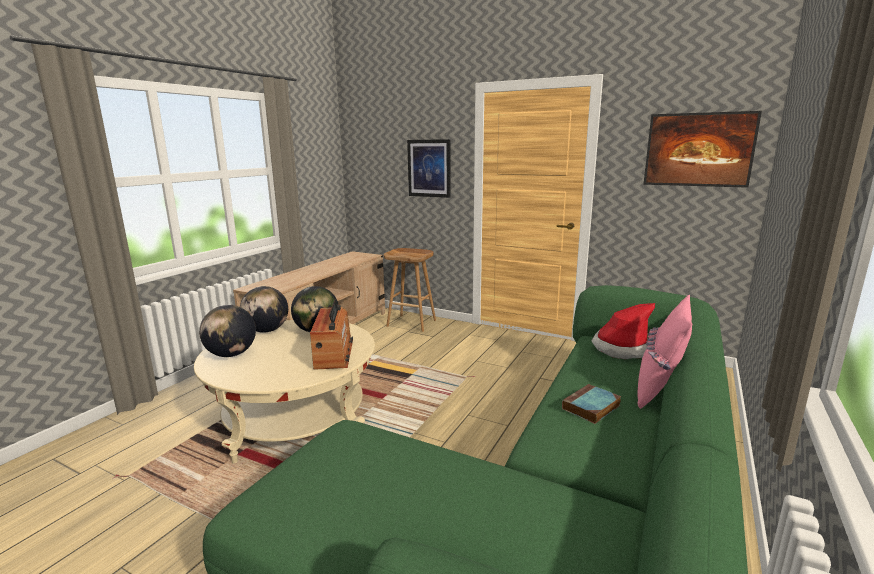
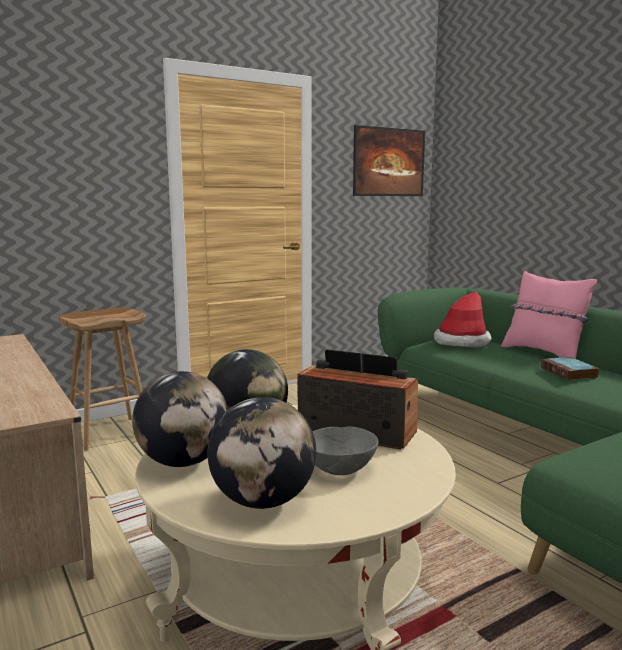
camera: 60 degrees left, 5 degrees down
(277, 361) = (340, 468): none -> grey bowl
(429, 168) = (93, 178): picture -> none

